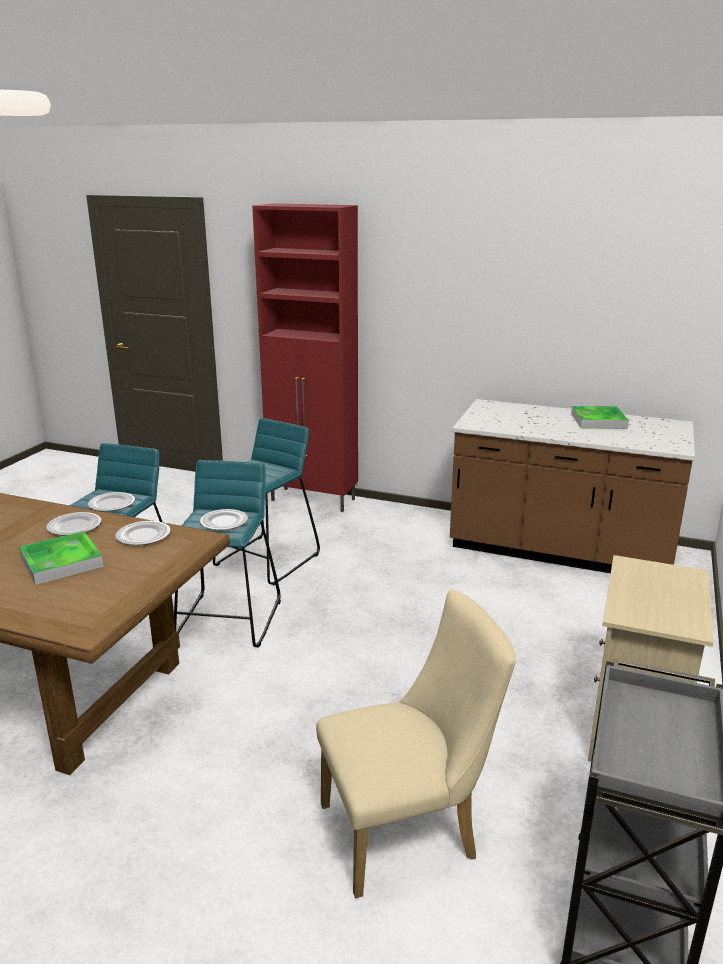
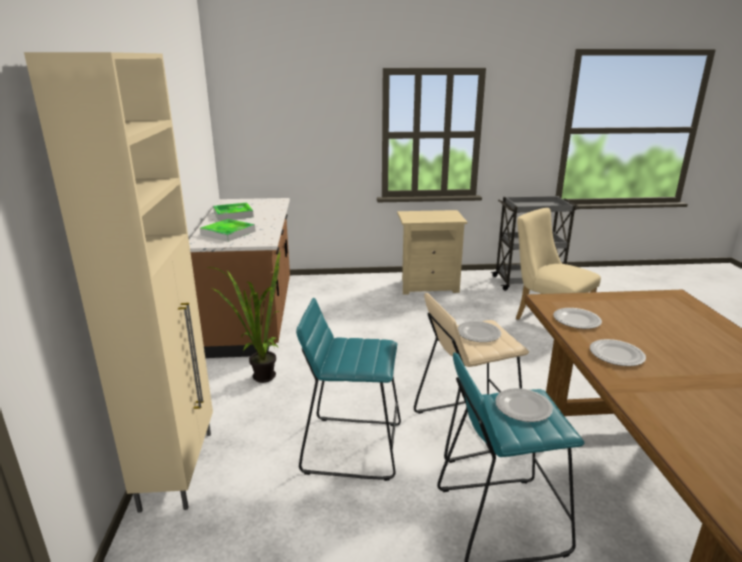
camera: 115 degrees left, 0 degrees up
(62, 562) = (655, 334): tray -> tray (228, 233)
(229, 620) = (466, 427): turquoise stool -> beige stool
(314, 500) = (179, 468): red cabinet -> beige cabinet
(413, 538) = (258, 376): none -> potted plant

